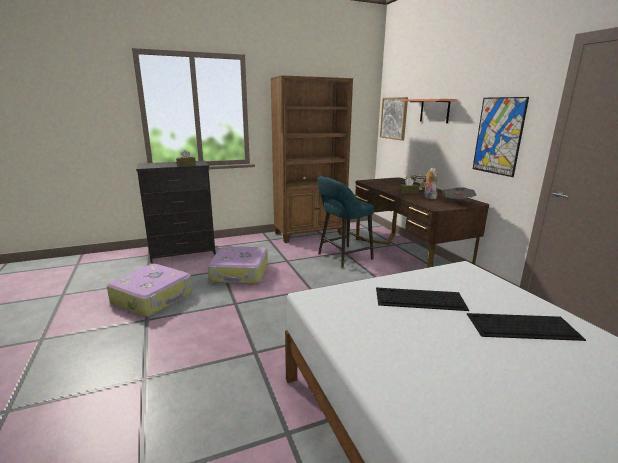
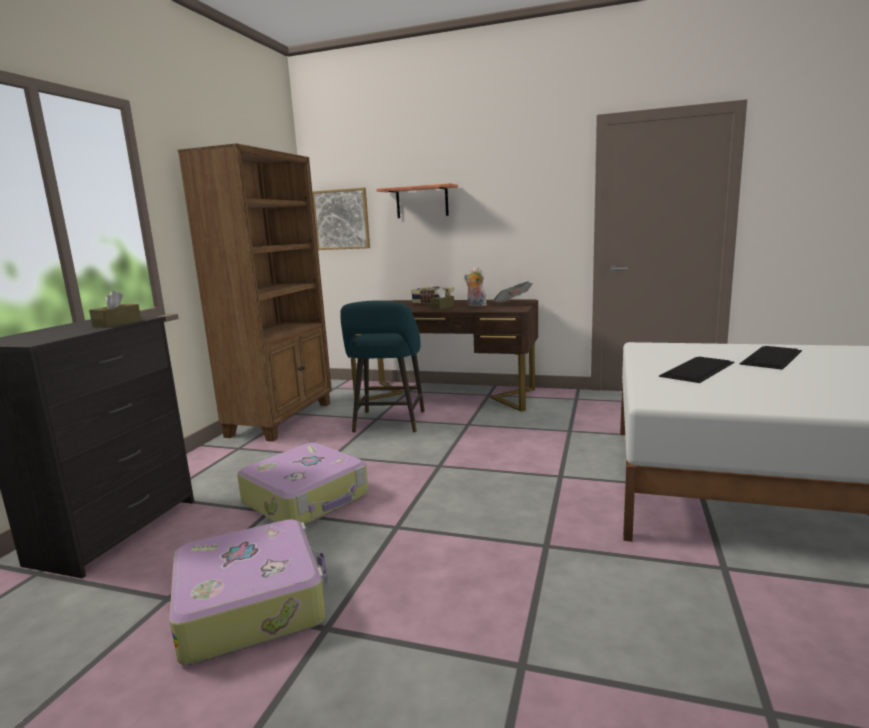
camera: 50 degrees left, 5 degrees down
(498, 136) = (529, 222): picture -> none

